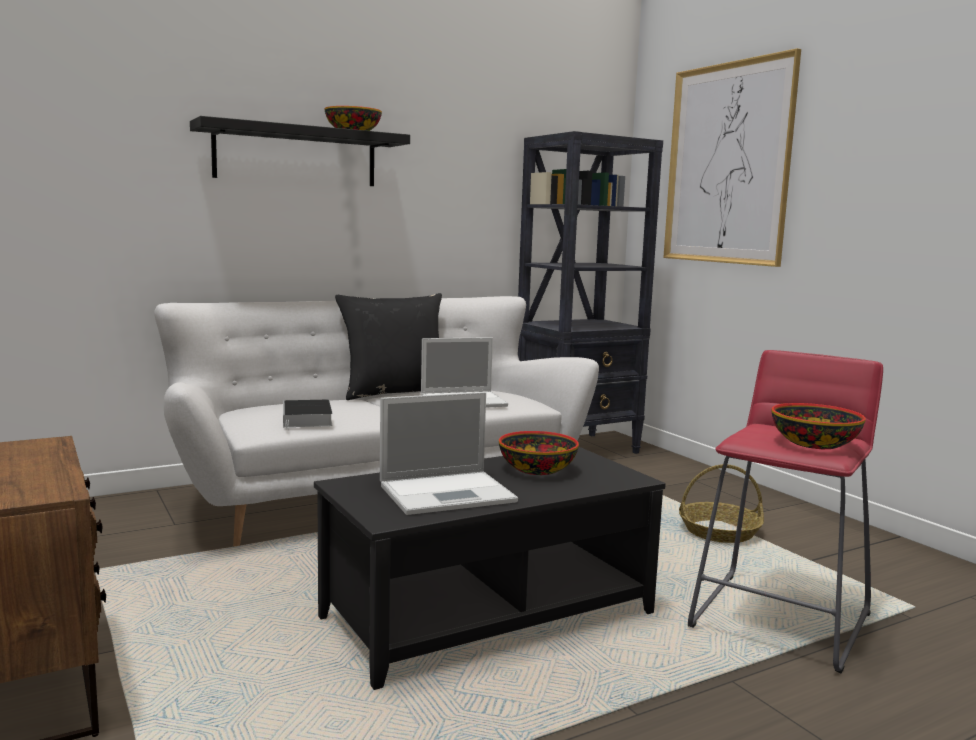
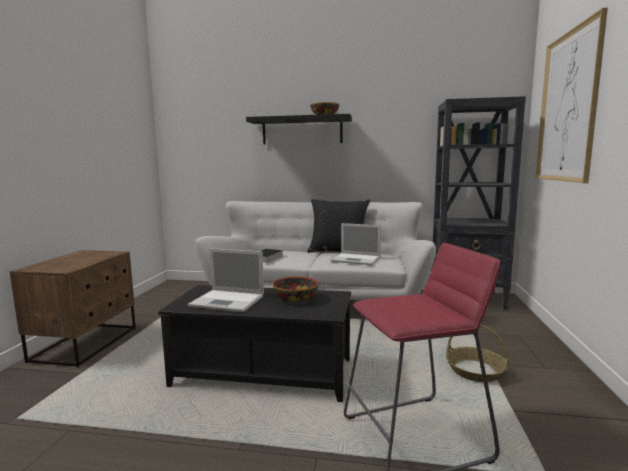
camera: 40 degrees right, 0 degrees up
(815, 444) = (411, 314): bowl -> none

